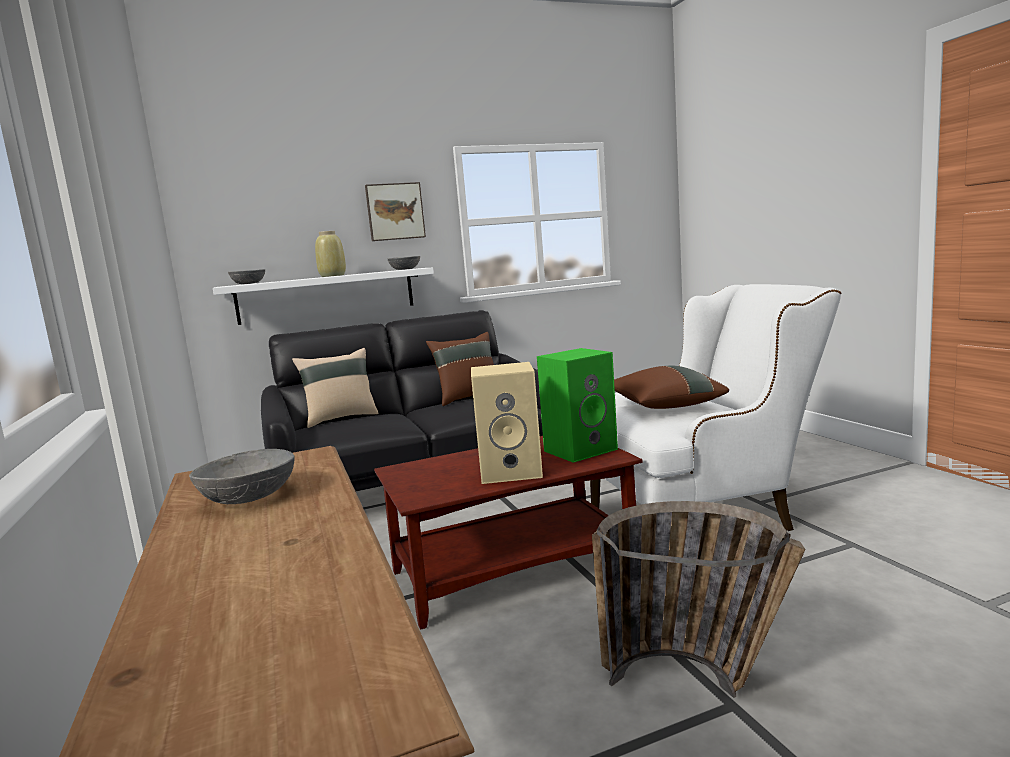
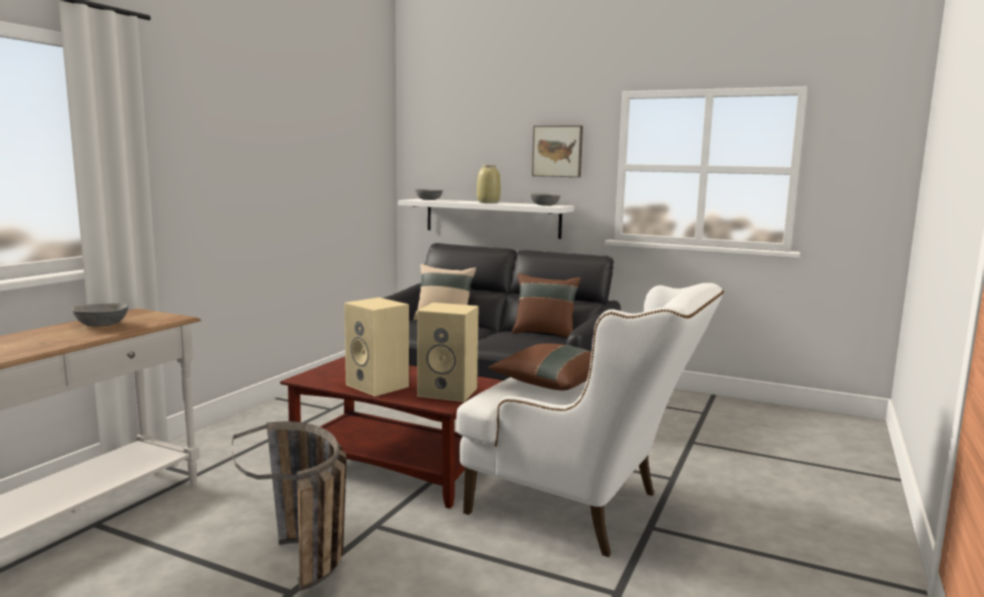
camera: 45 degrees right, 0 degrees up
(581, 449) = (449, 392): green speaker -> beige speaker

